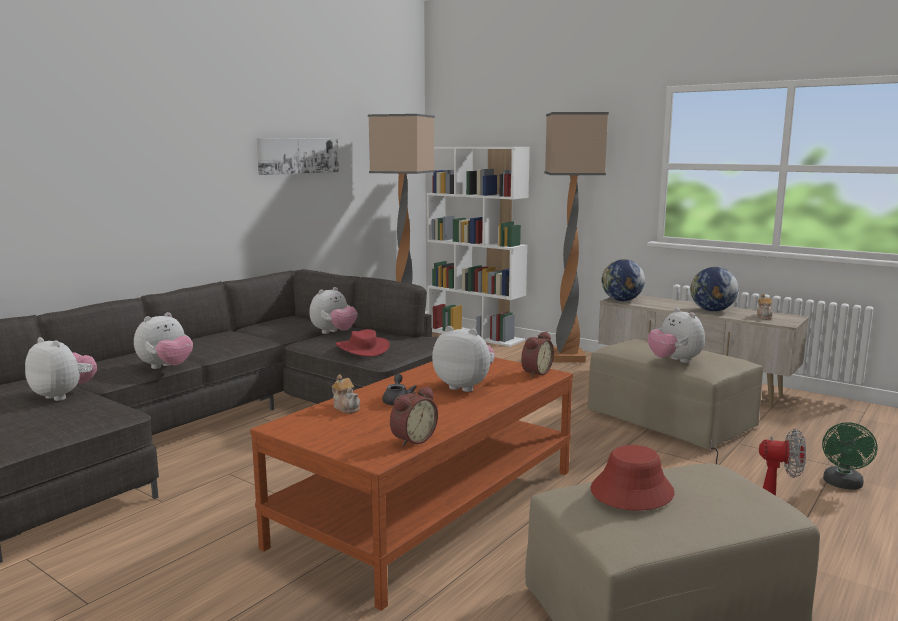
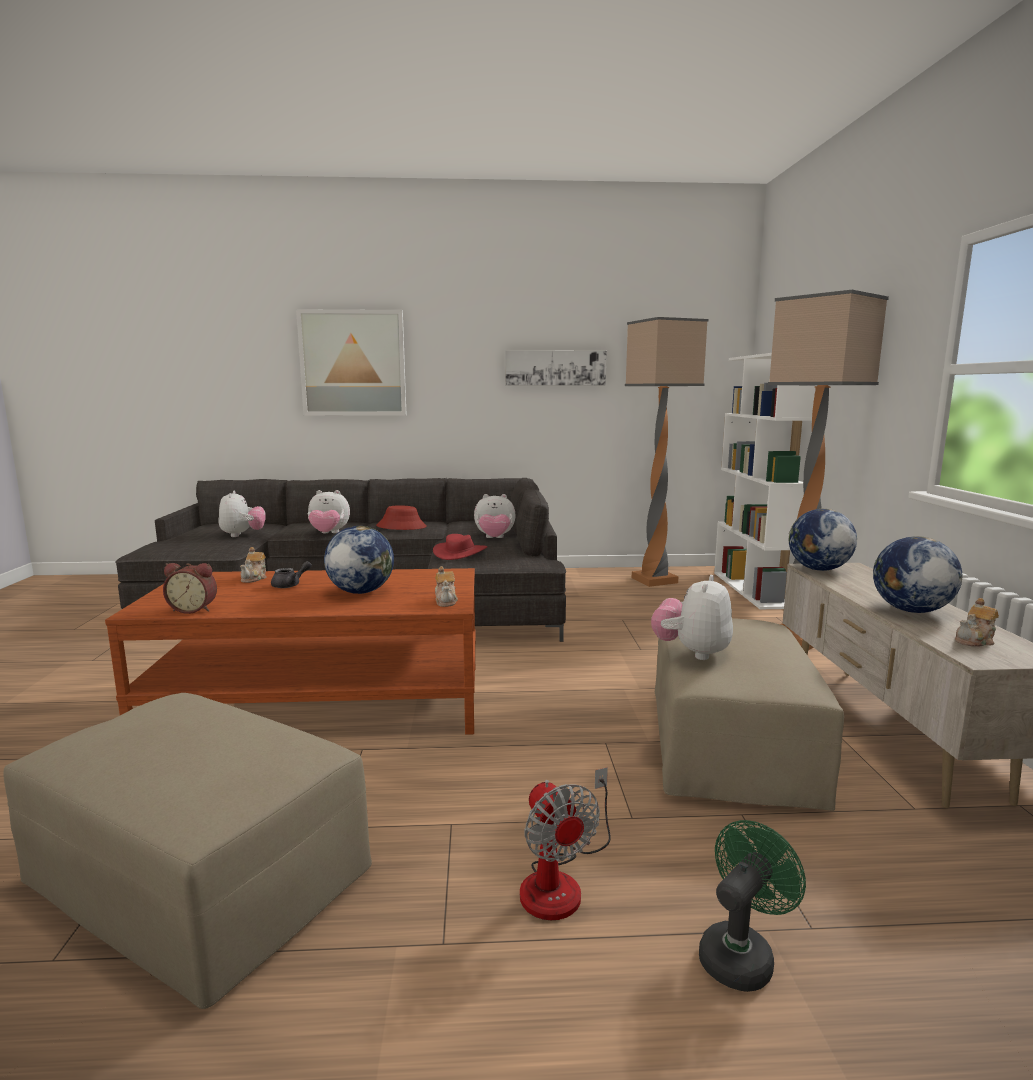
camera: 50 degrees right, 0 degrees up
(99, 153) = (353, 363): none -> picture
(465, 386) = (360, 592): plush toy -> globe
(535, 372) = (446, 601): alarm clock -> teapot
(631, 491) = (186, 722): red hat -> red hat (401, 527)
(843, 485) = (741, 954): green fan -> green fan turned 150 degrees clockwise

